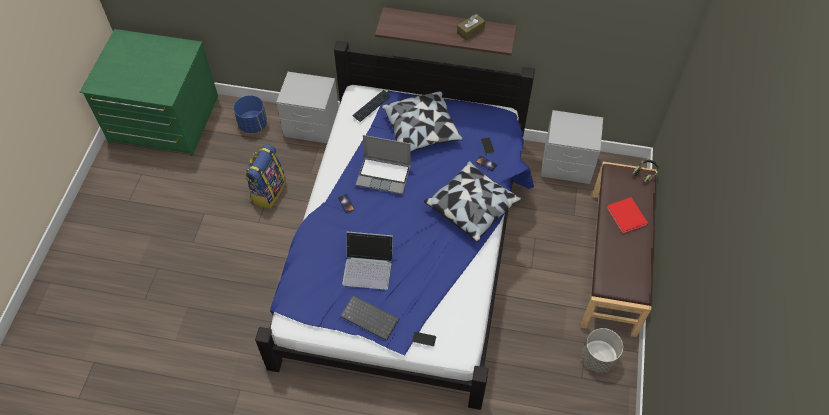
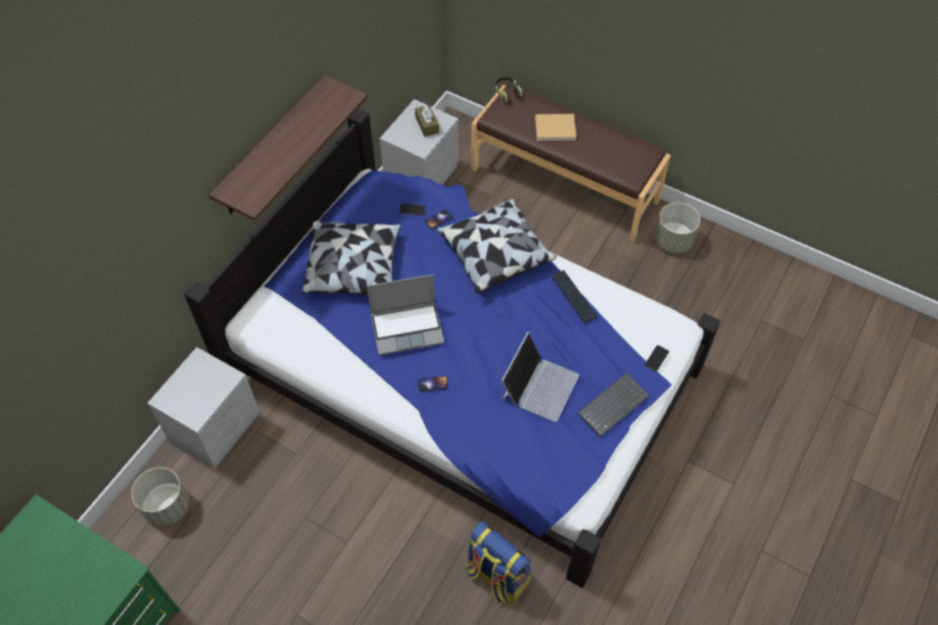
camera: 70 degrees left, 0 degrees up
(253, 124) = (167, 506): blue planter -> grey planter
(268, 191) = (300, 516): backpack -> backpack (496, 576)
(372, 106) = (284, 310): keyboard -> keyboard (573, 297)
(384, 175) = (408, 328): laptop -> laptop turned 45 degrees clockwise
(470, 31) = (308, 119): brown tissue box -> brown tissue box (427, 125)
(627, 217) = (556, 129): red book -> beige book

